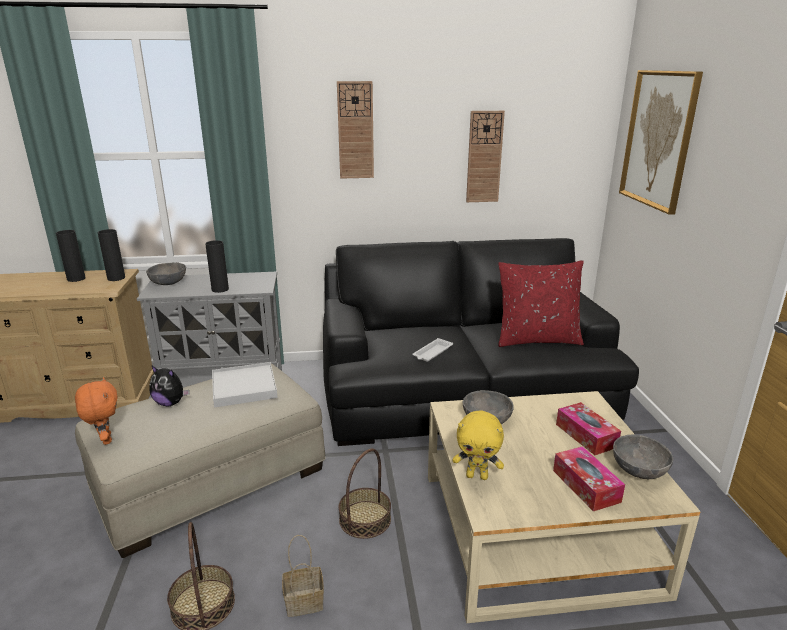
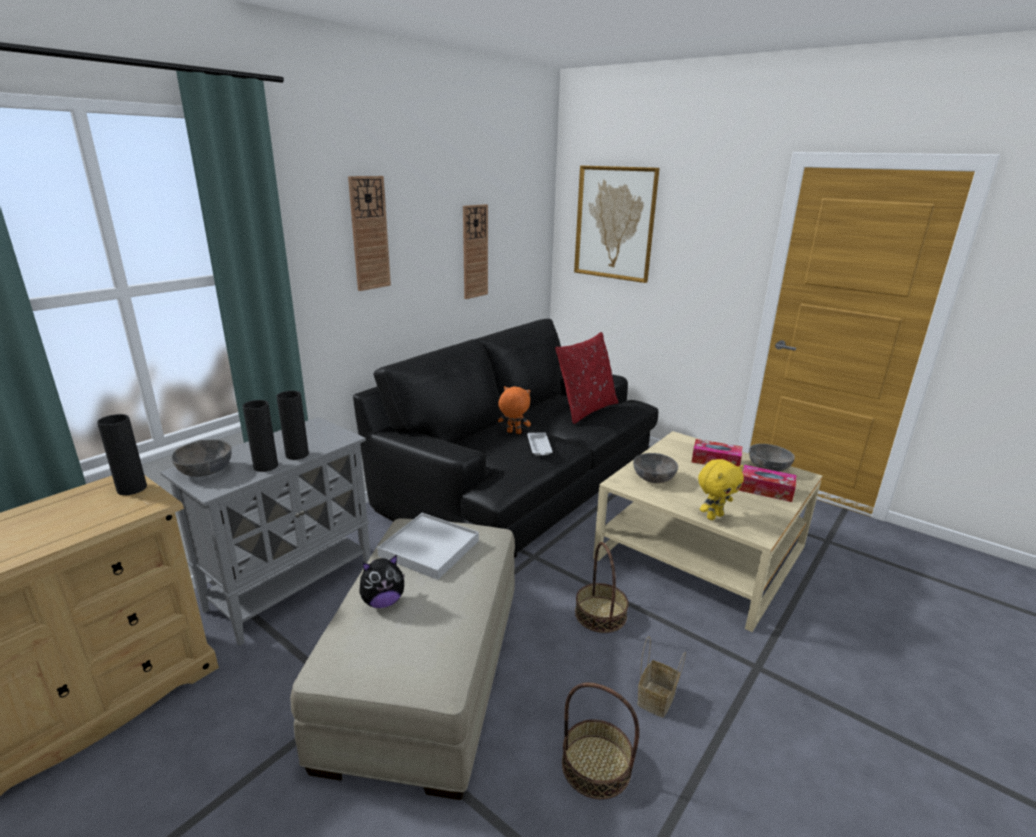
camera: 45 degrees left, 0 degrees up
(76, 279) = (58, 512): black vase -> black vase (266, 466)
(105, 439) = (381, 676): orange plush toy -> orange plush toy (513, 433)

